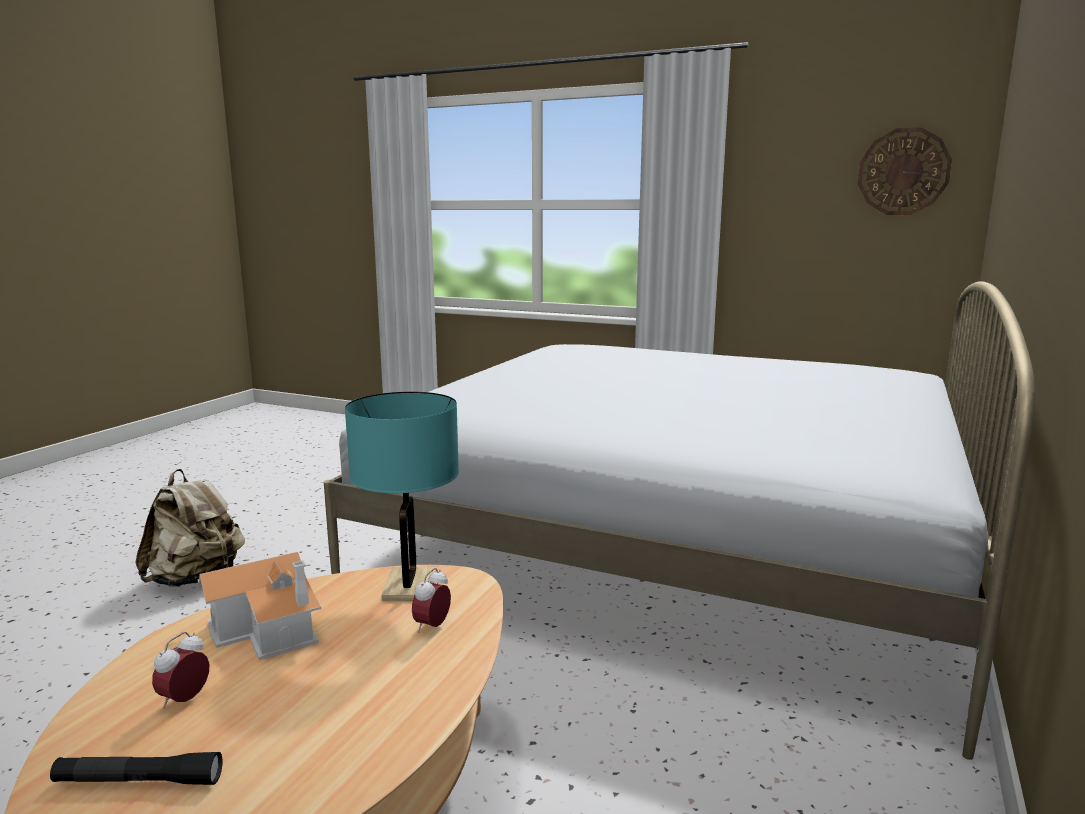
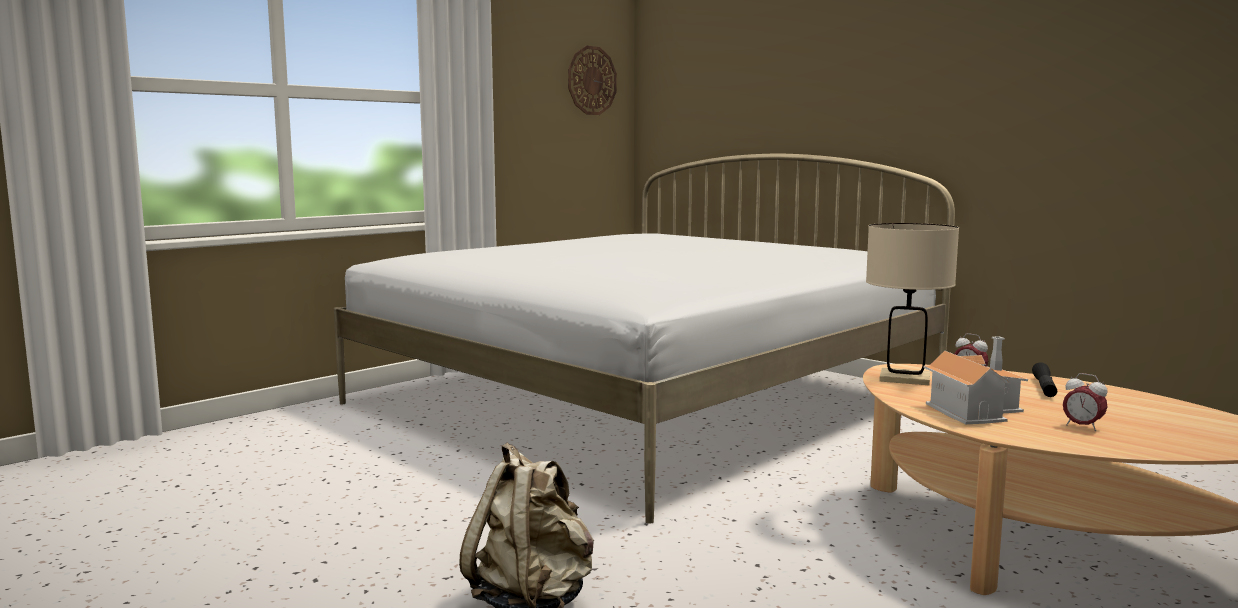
camera: 70 degrees left, 5 degrees down
(138, 781) = (1175, 433): black flashlight -> black flashlight (1044, 388)
(410, 586) = (905, 379): turquoise table lamp -> beige table lamp

